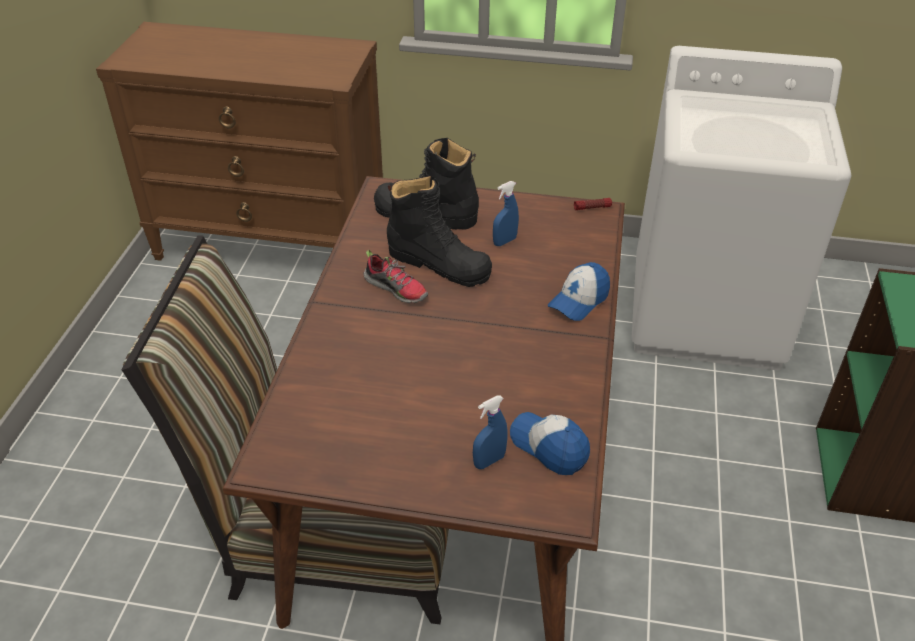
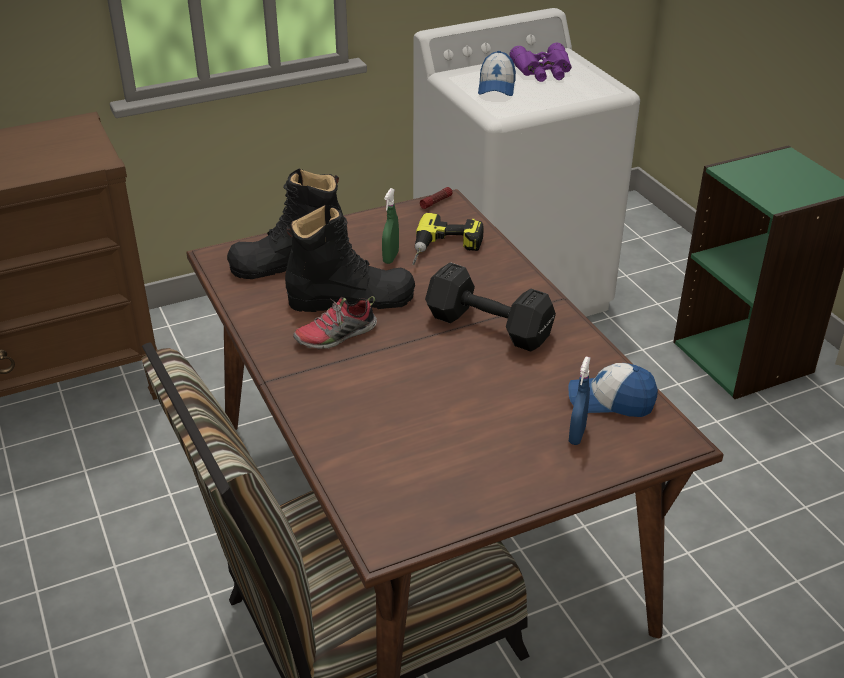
camera: 35 degrees left, 5 degrees down
(396, 289) = (336, 336): shoe -> shoe turned 150 degrees clockwise
(504, 241) = (390, 257): blue spray bottle -> green spray bottle
(518, 332) = (486, 325): none -> black dumbbell
(555, 253) = (445, 250): none -> power drill
(579, 300) = (508, 279): cap -> cap (496, 86)
(777, 118) = (543, 71): none -> purple binoculars

